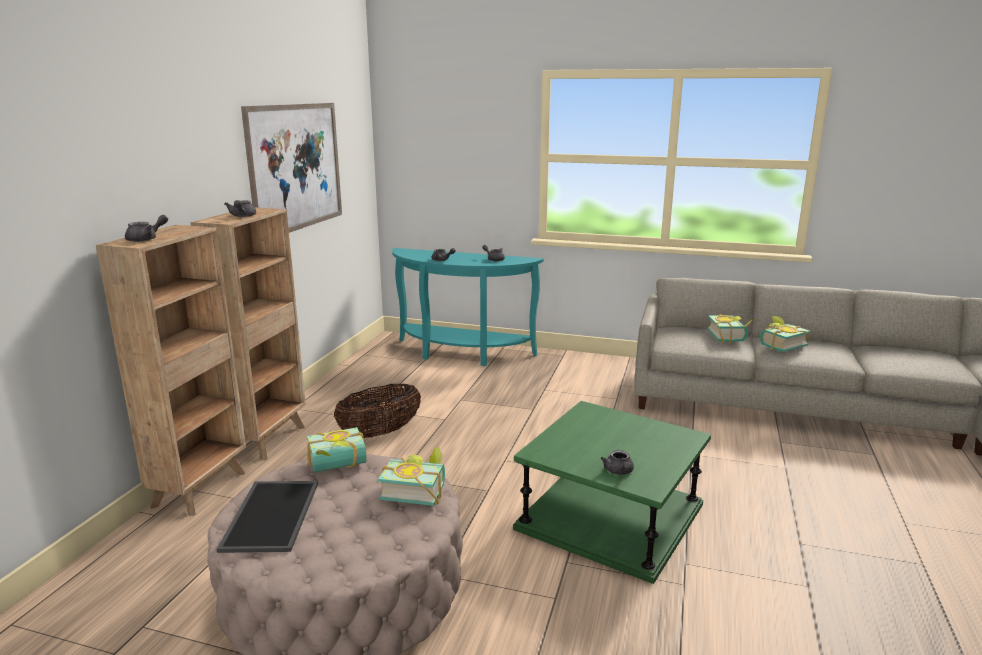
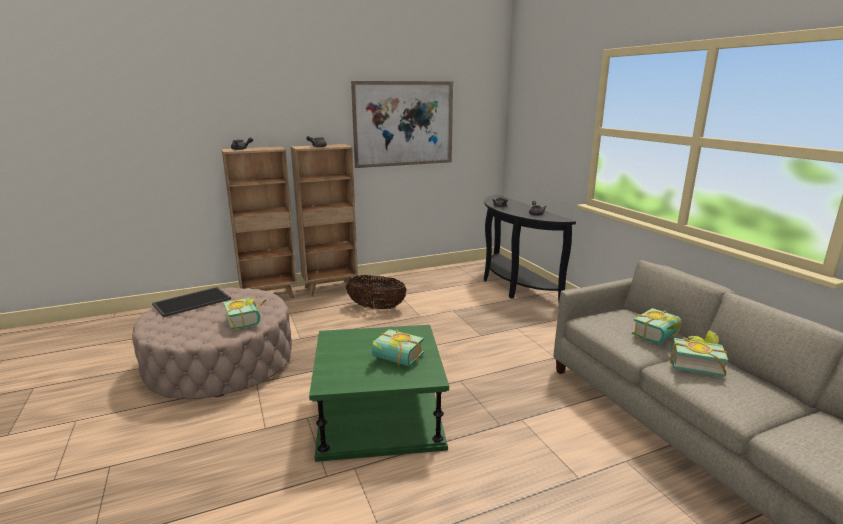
camera: 50 degrees right, 0 degrees up
(338, 466) = (254, 296): book -> book (395, 360)
(460, 354) = (512, 286): turquoise console table -> black console table
(619, 472) = (336, 368): grey teapot -> none

